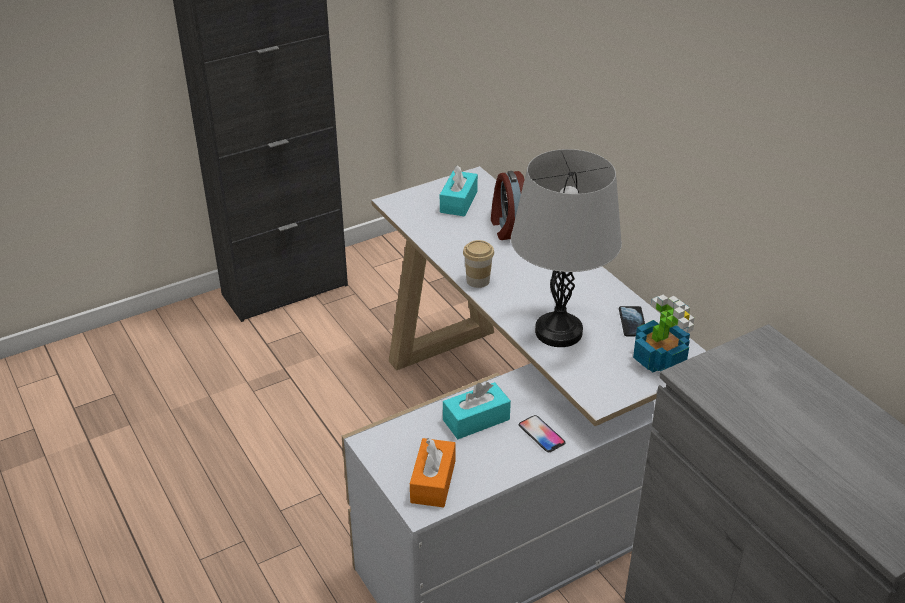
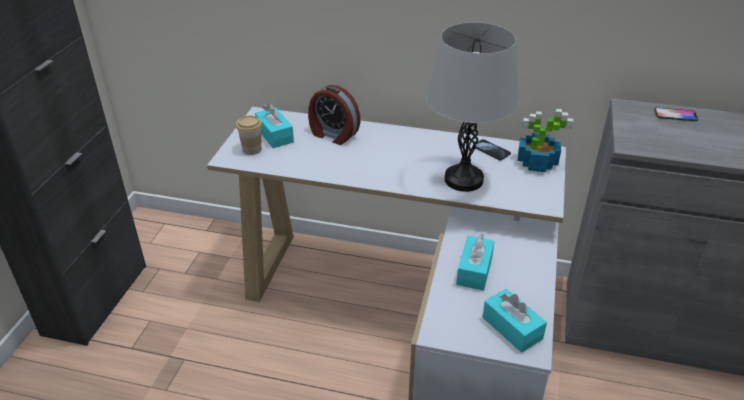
camera: 45 degrees left, 0 degrees up
(433, 481) = (512, 328): orange tissue box -> turquoise tissue box
(478, 281) = (368, 177): cup -> cup (252, 149)
(541, 434) = (521, 253): phone -> phone (675, 115)

